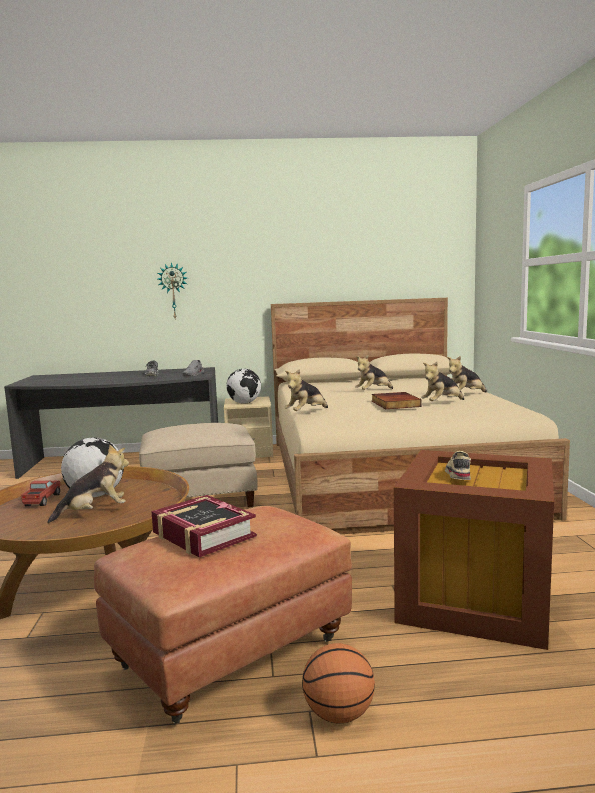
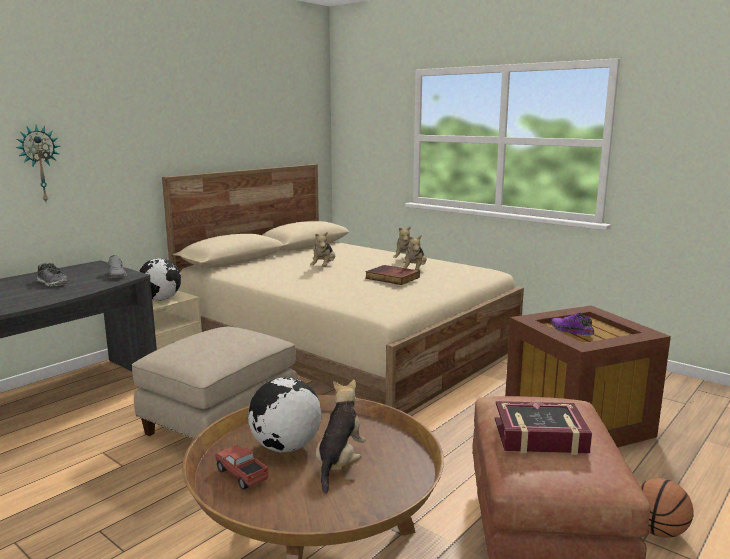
camera: 45 degrees left, 5 degrees up
(306, 413) = (341, 301): plush toy -> none
(457, 474) = (571, 331): beige shoe -> purple shoe

